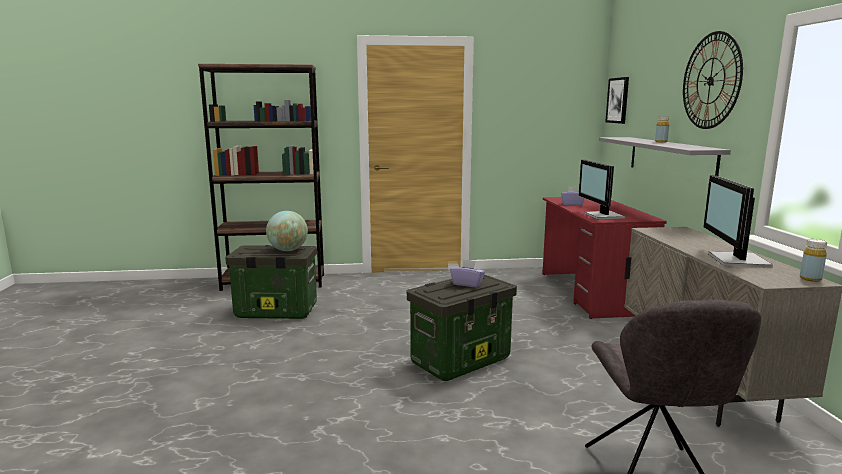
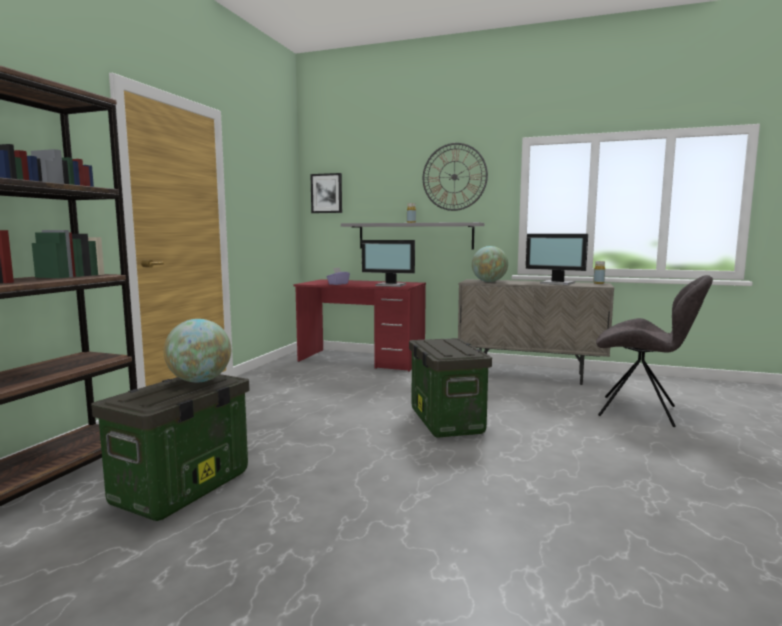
camera: 65 degrees left, 5 degrees down
(467, 284) = (444, 344): purple tissue box -> none
(670, 235) = (489, 282): none -> globe

